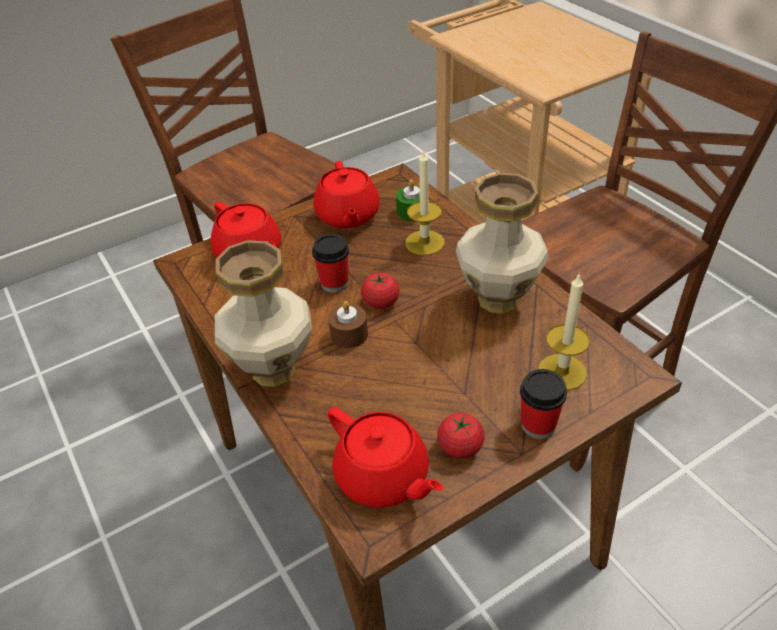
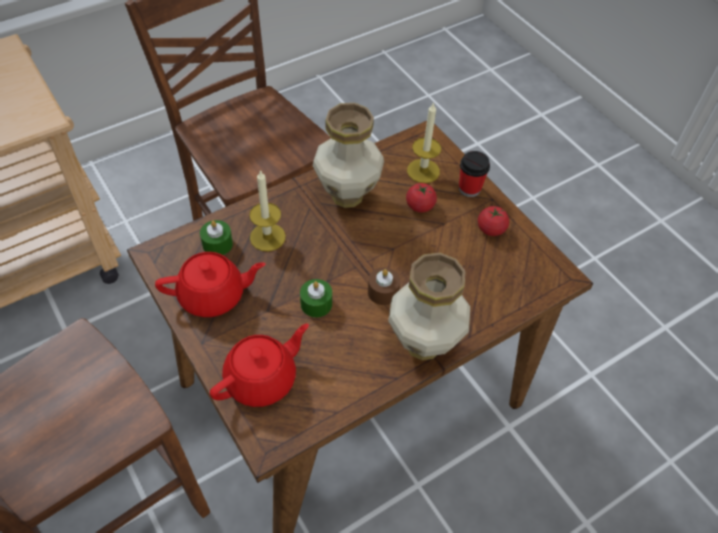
camera: 95 degrees left, 10 degrees up
(334, 283) = (316, 304): cup -> green candle
(381, 302) = (345, 270): tomato -> tomato (420, 206)
(383, 477) = (519, 271): red teapot -> none

